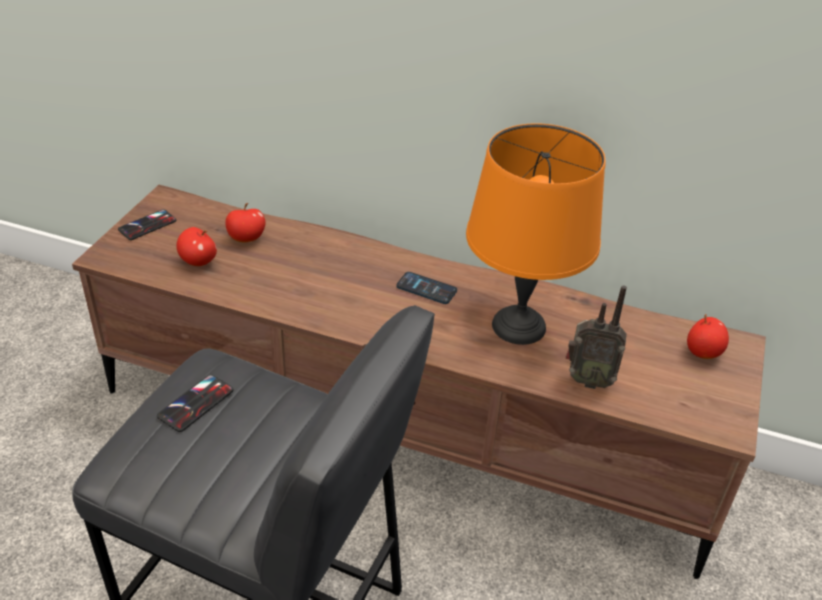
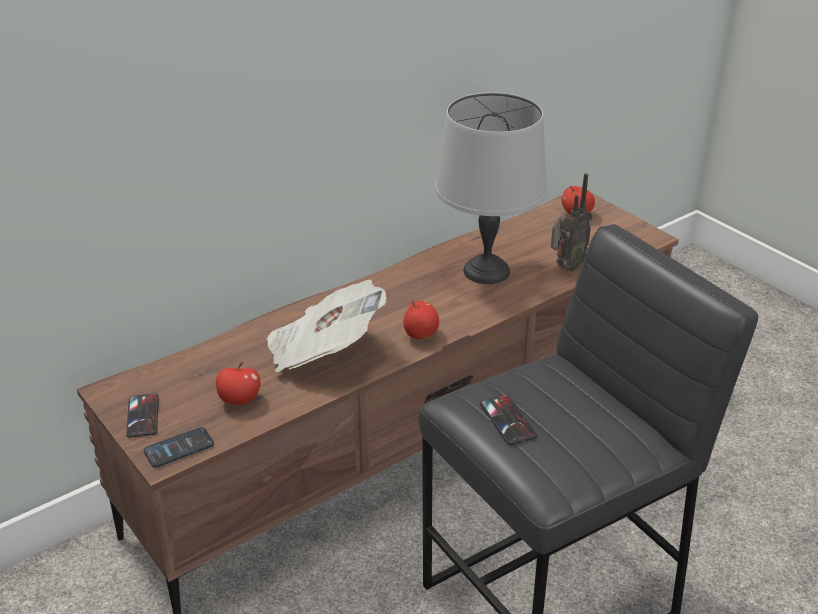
camera: 55 degrees left, 5 degrees down
(246, 239) = (236, 362): apple -> apple (420, 335)
(298, 277) = (323, 351): none -> newspaper
(426, 289) = (404, 294): phone -> phone (179, 448)
(520, 326) = (487, 271): orange table lamp -> grey table lamp

